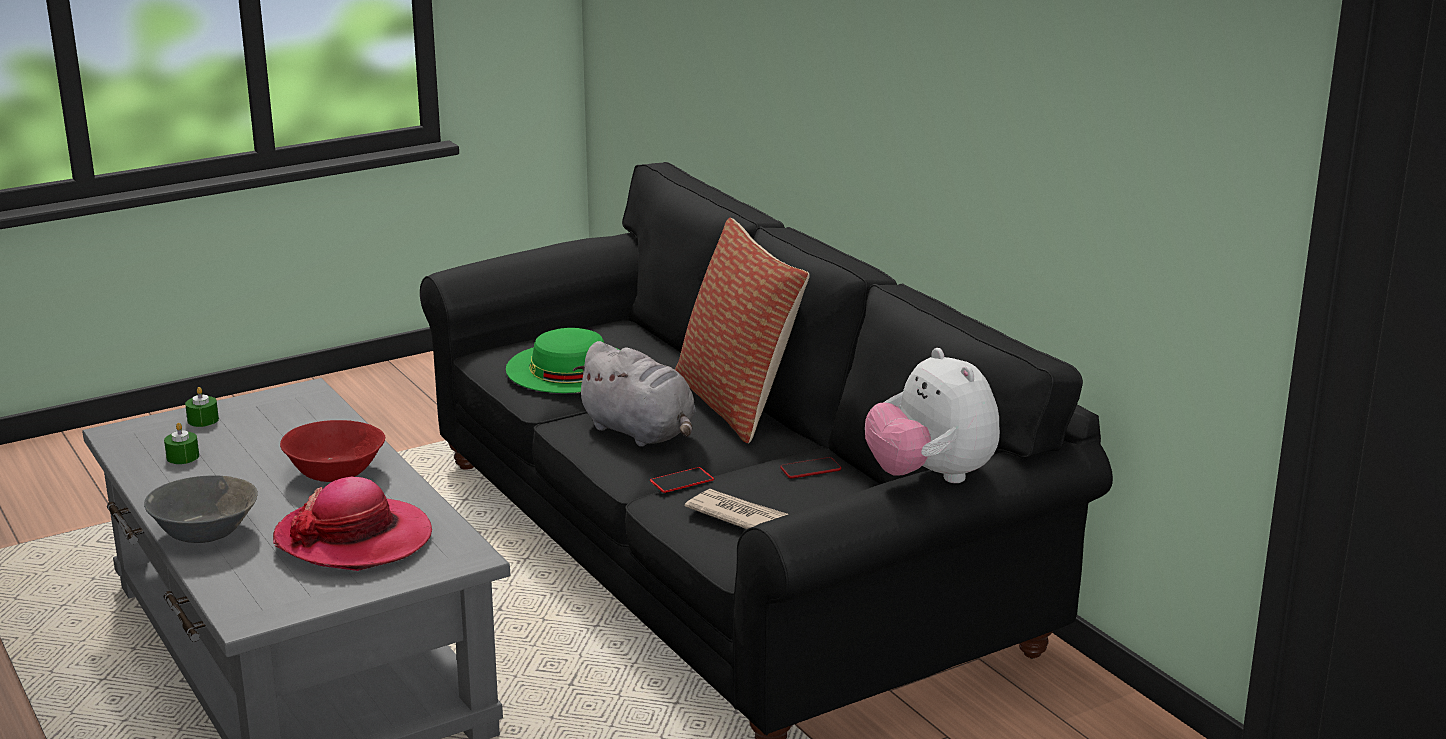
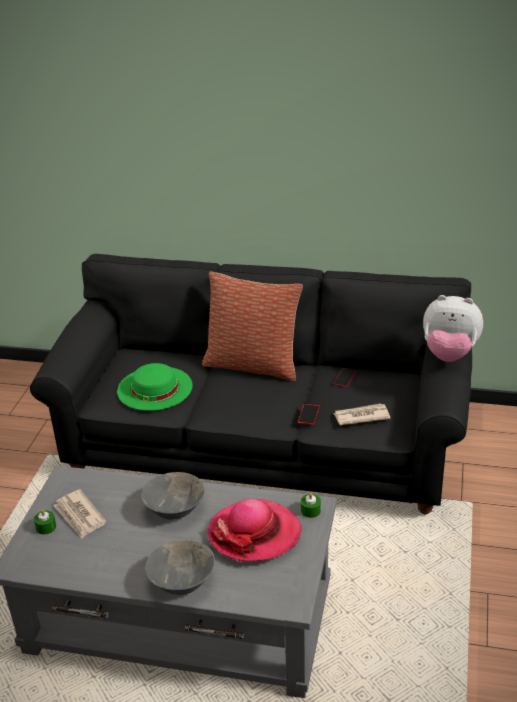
camera: 45 degrees left, 10 degrees up
(183, 457) = (81, 553): green candle -> green candle (310, 510)
(247, 428) = (79, 516): none -> newspaper
(334, 473) = (175, 509): red bowl -> grey bowl
(641, 432) = (244, 402): grey plush toy -> none

